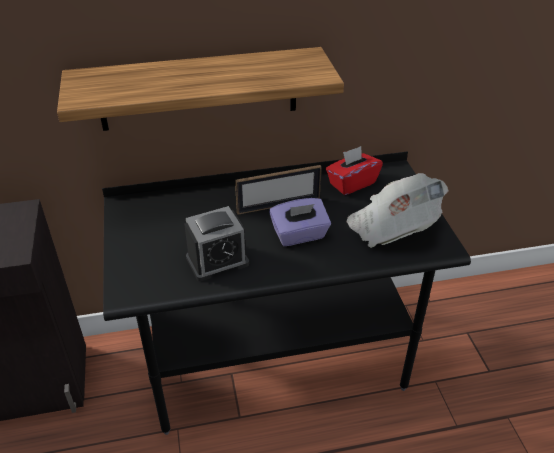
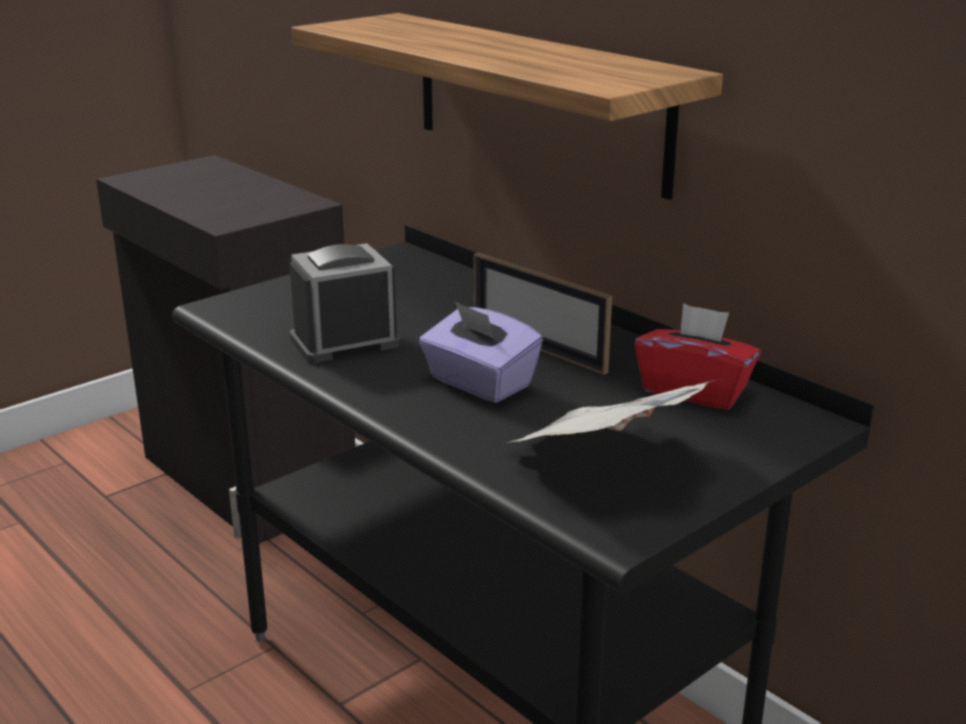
camera: 60 degrees right, 15 degrees down
(217, 261) = (345, 341): alarm clock -> alarm clock turned 120 degrees clockwise

